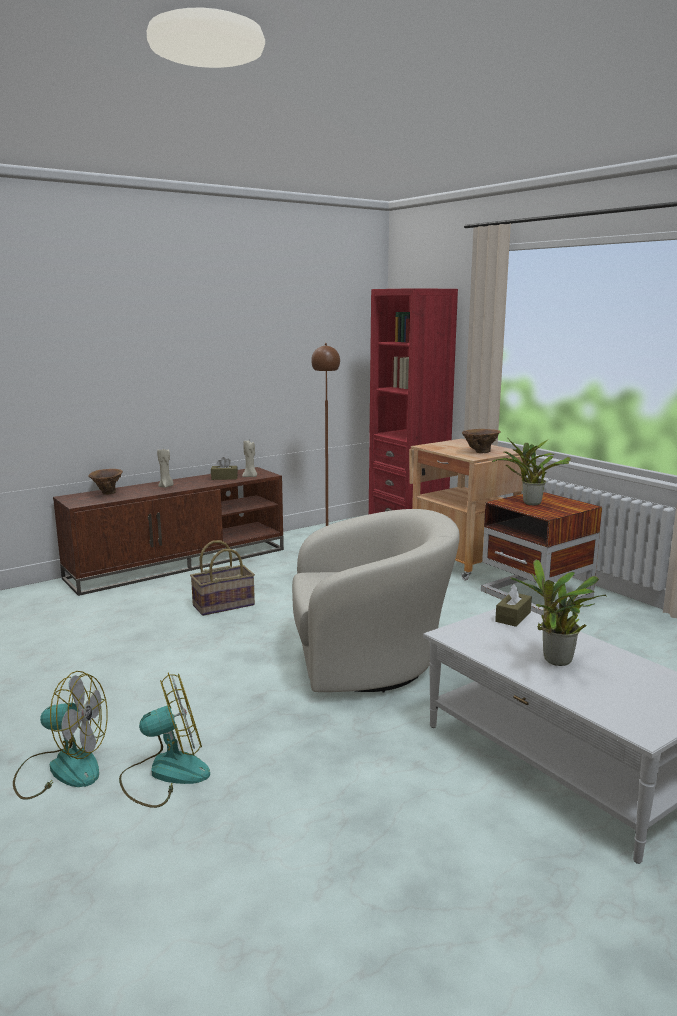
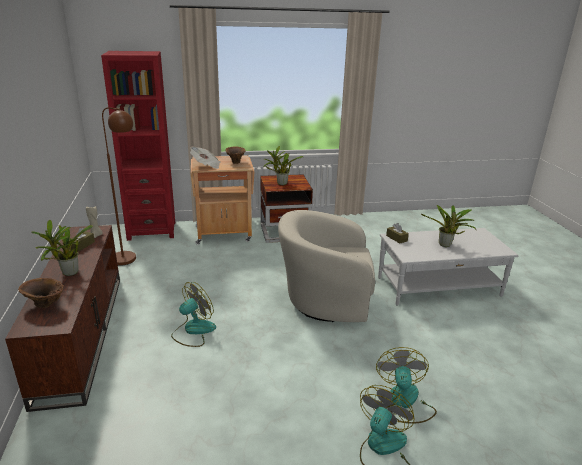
camera: 65 degrees left, 10 degrees up
(166, 486) = (68, 274): beige candle -> potted plant
(223, 605) = (193, 331): basket -> fan
(369, 664) = (324, 301): beige armchair -> beige armchair turned 105 degrees counterclockwise
(441, 446) = (206, 165): none -> newspaper

